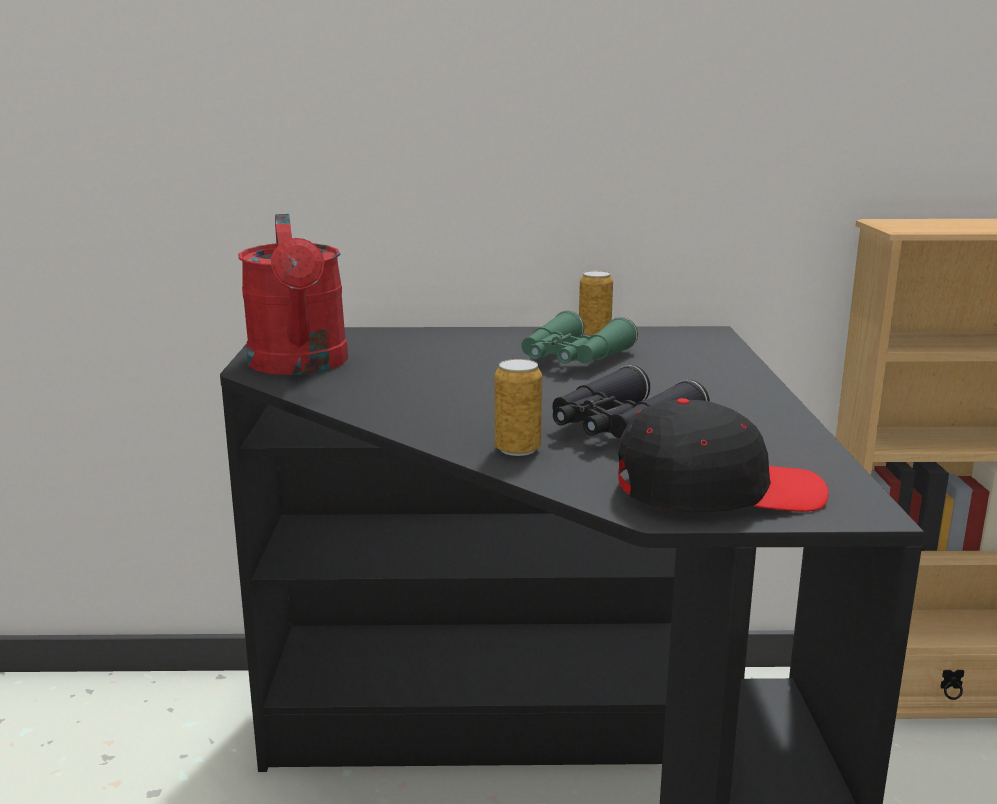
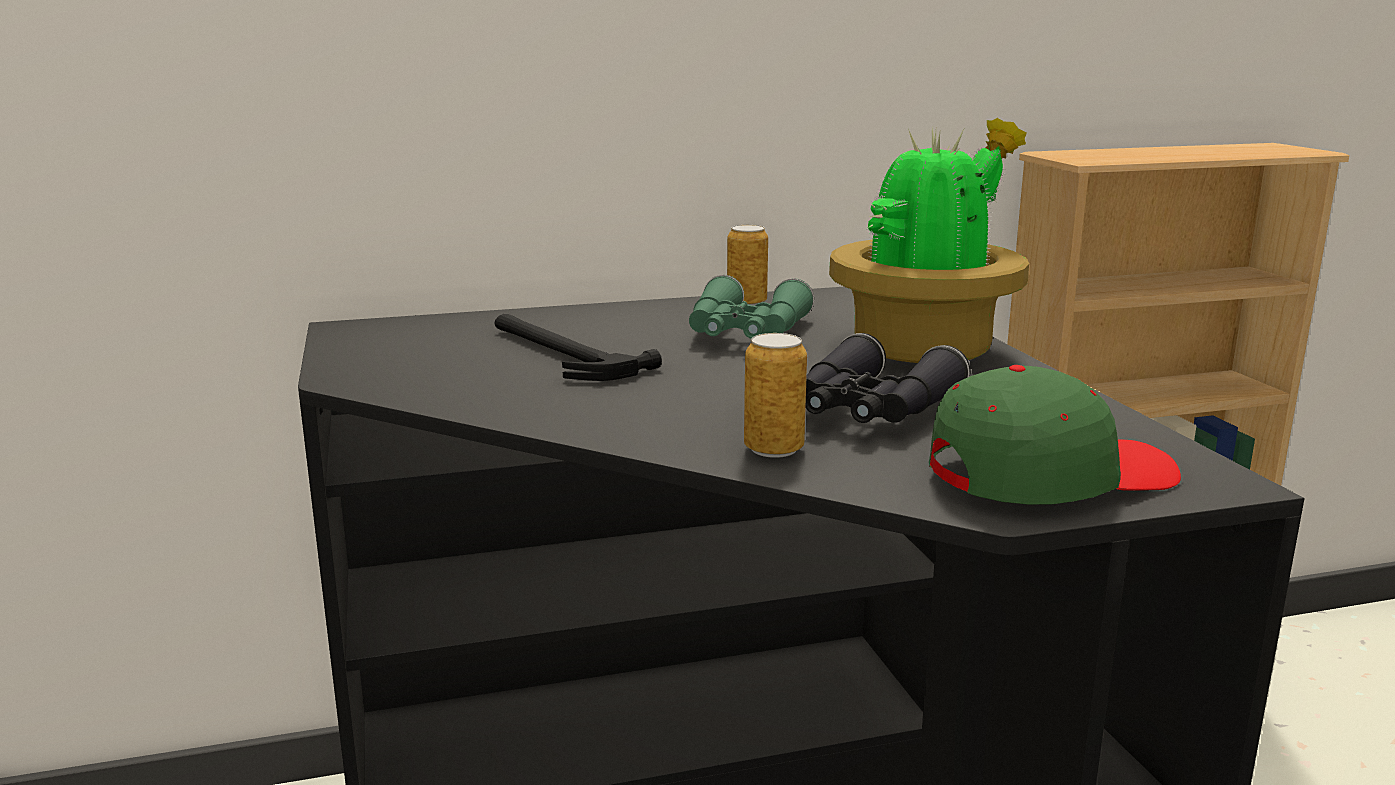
camera: 15 degrees left, 0 degrees up
(300, 366) = (404, 368): red watering can -> none
(418, 363) = (559, 353): none -> hammer
(711, 381) = (926, 347): none -> potted plant
(717, 491) = (1048, 476): black cap -> green cap

